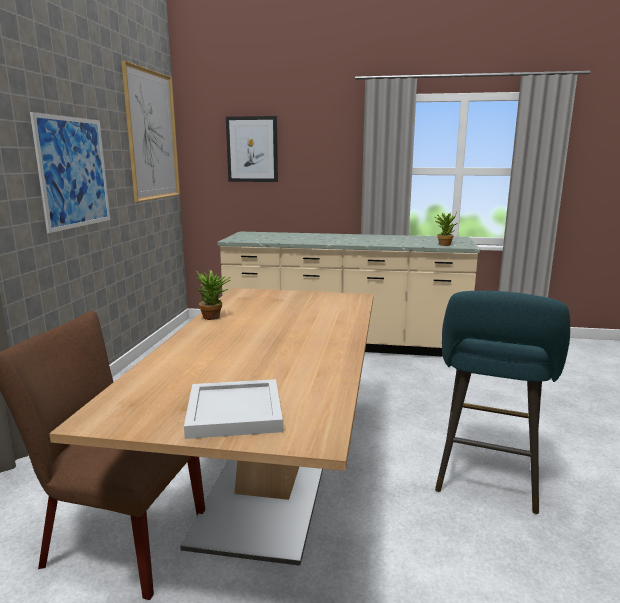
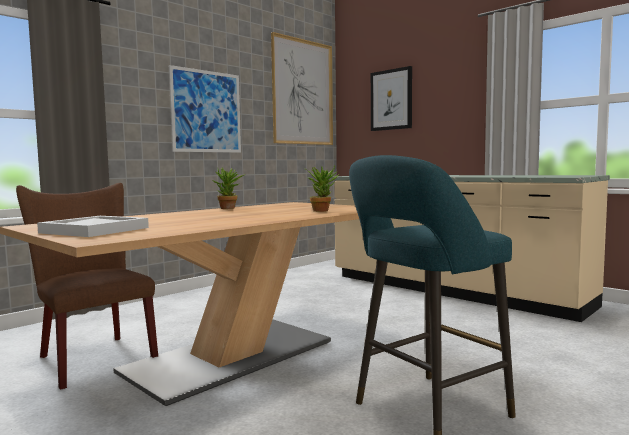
camera: 35 degrees right, 10 degrees down
(444, 244) = (547, 176): potted plant -> potted plant (322, 210)

